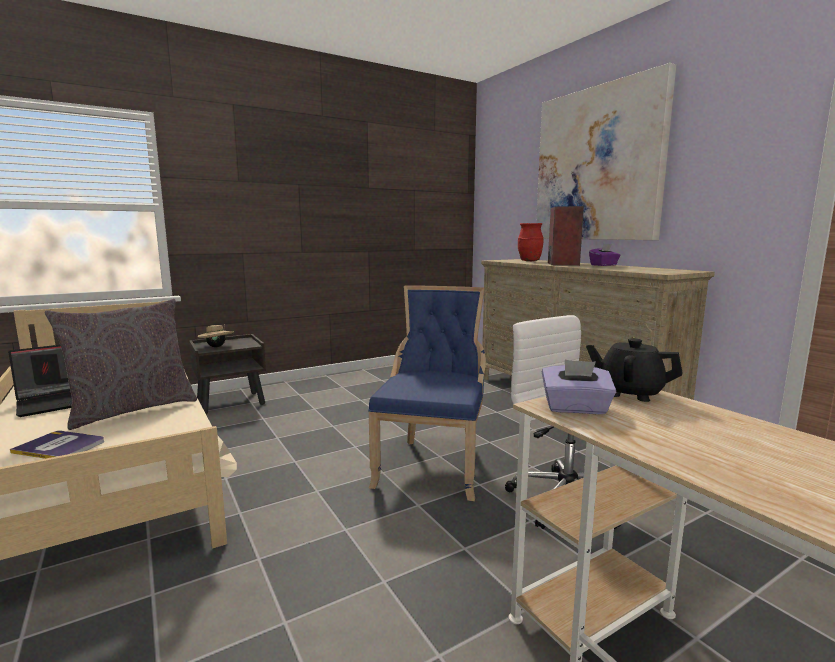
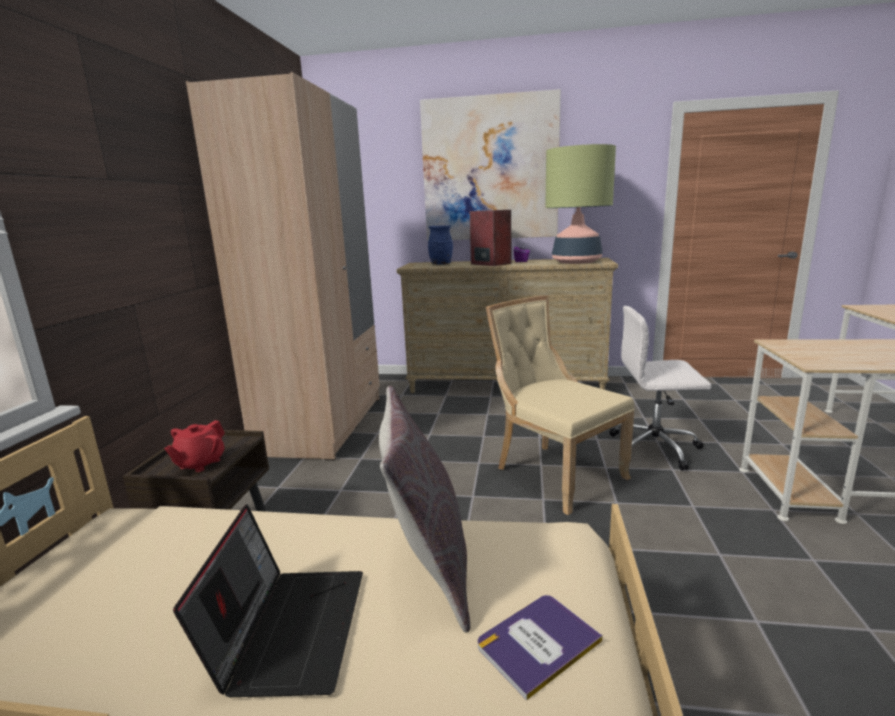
camera: 50 degrees left, 5 degrees up
(217, 346) = (200, 463): beige hat -> red teapot
(388, 376) = (323, 425): none -> beige wardrobe
(433, 465) = (554, 473): blue chair -> beige chair
(529, 261) = (441, 264): red vase -> blue vase
(575, 408) = (821, 360): purple tissue box -> none
(629, 393) = (791, 345): black teapot -> none
(646, 270) = (576, 261): none -> table lamp

